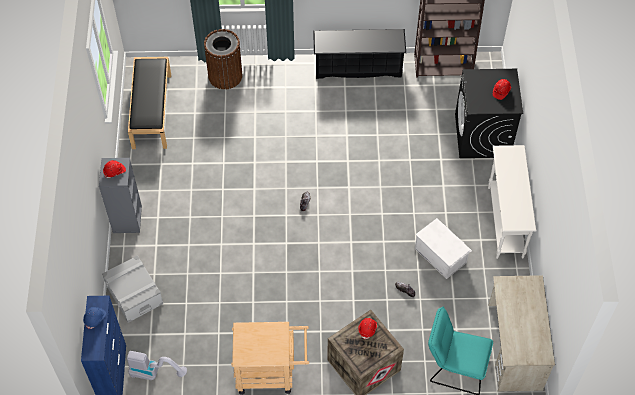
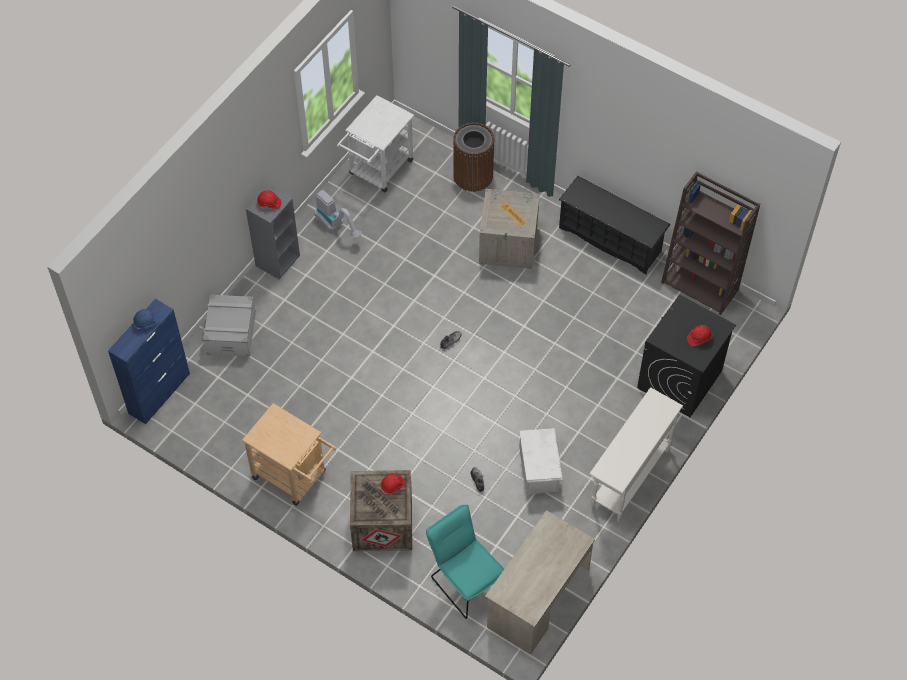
camera: 35 degrees right, 0 degrees up
(151, 110) = (378, 170): black bench -> white cart
(154, 372) = (195, 412): vacuum cleaner -> vacuum cleaner (336, 226)
(290, 109) = (509, 243): none -> crate

